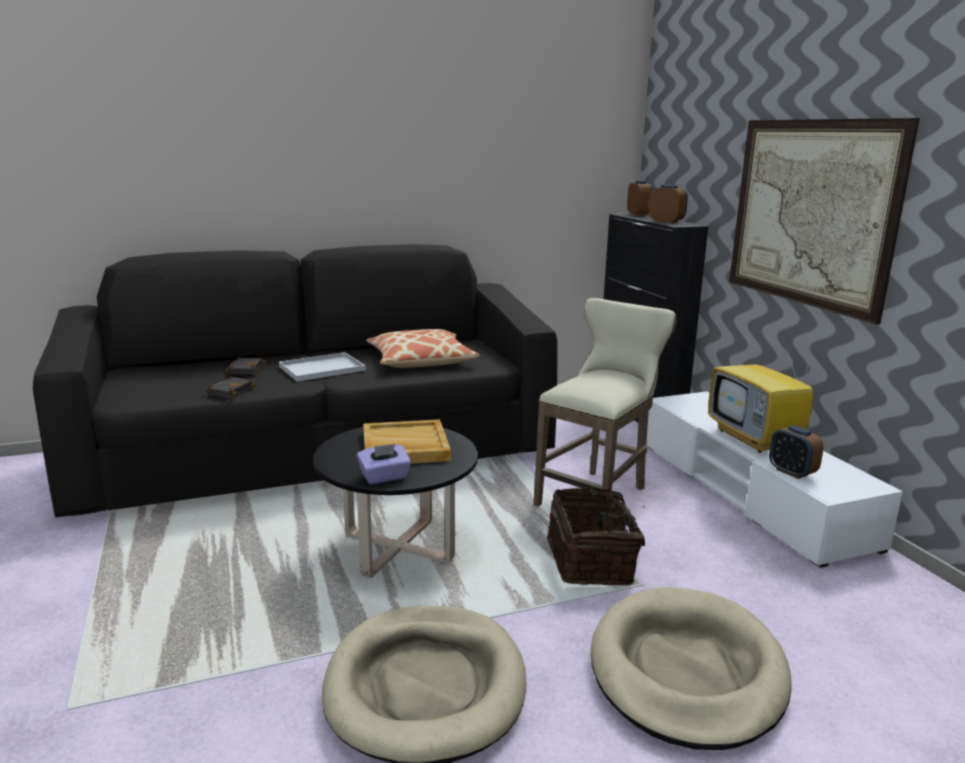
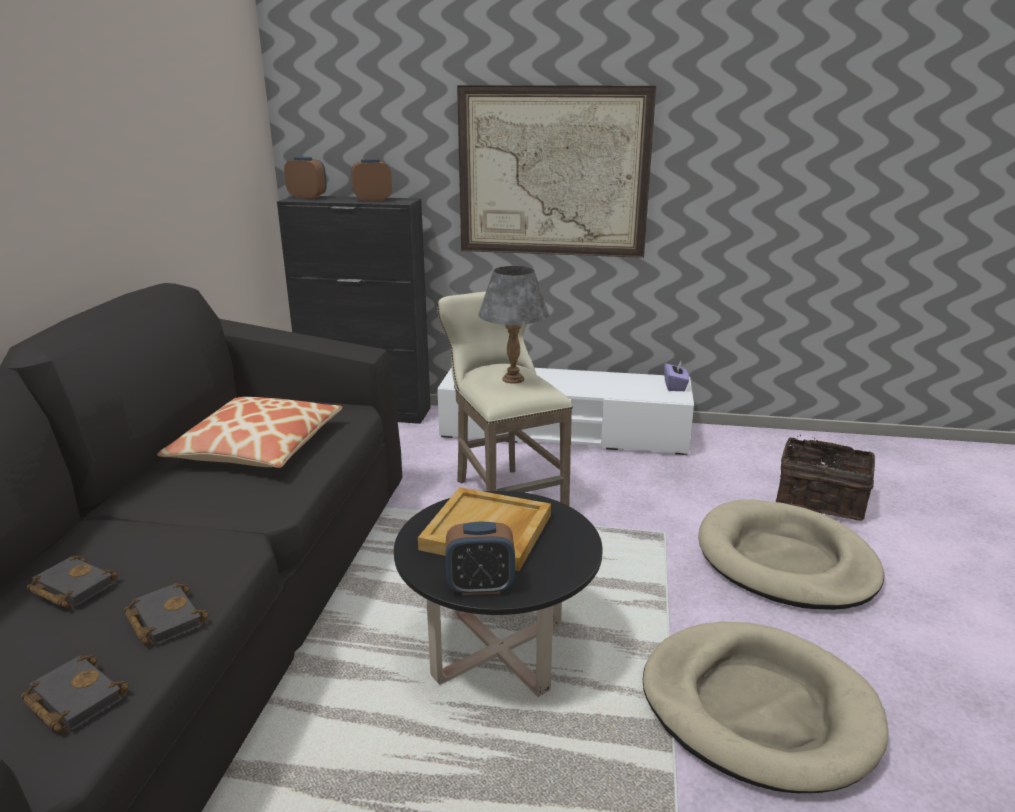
camera: 60 degrees left, 5 degrees up
(164, 393) = (72, 699): none -> black book
(323, 368) = (184, 517): white tray -> none
(384, 477) = (561, 566): purple tissue box -> purple tissue box (675, 386)
(592, 561) = (612, 541): basket -> basket (820, 500)
(599, 381) = (513, 379): none -> grey table lamp
(755, 439) = (569, 384): television -> none
(791, 472) = (635, 395): alarm clock -> alarm clock (480, 586)

